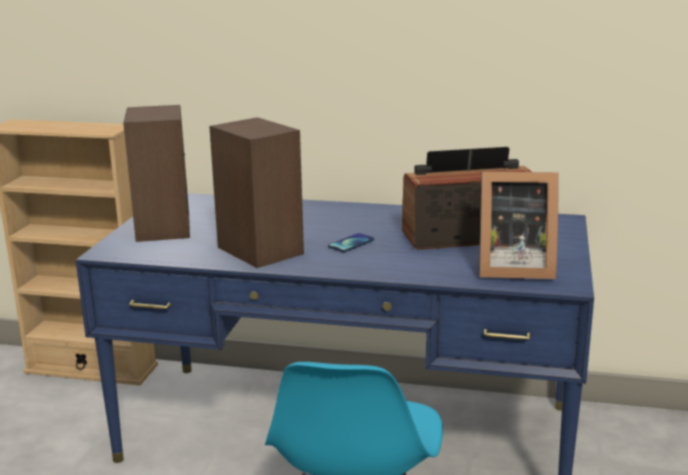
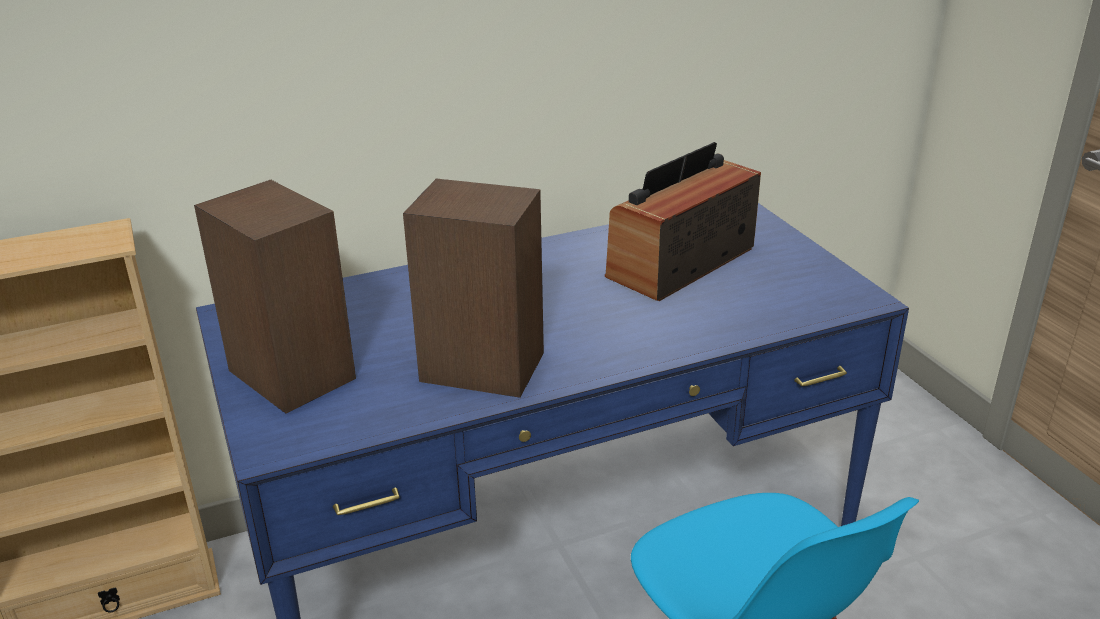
camera: 35 degrees left, 10 degrees up
(351, 244) = (575, 317): phone -> none
(511, 268) = (787, 295): picture frame -> none

